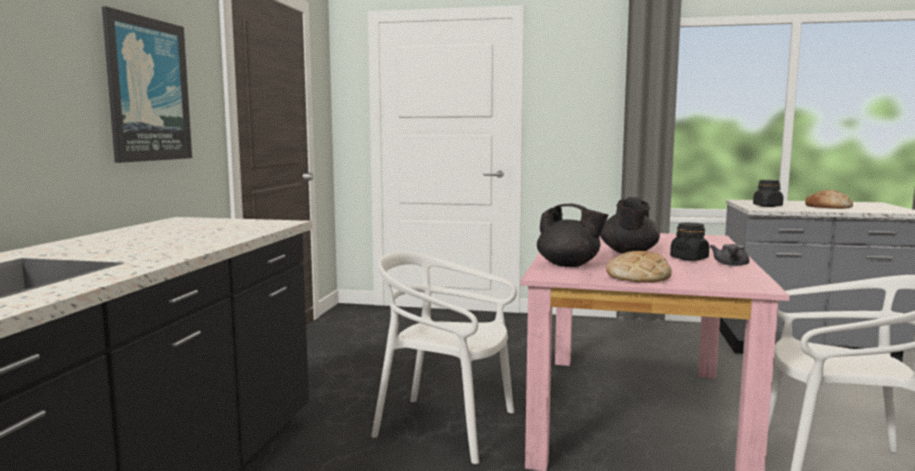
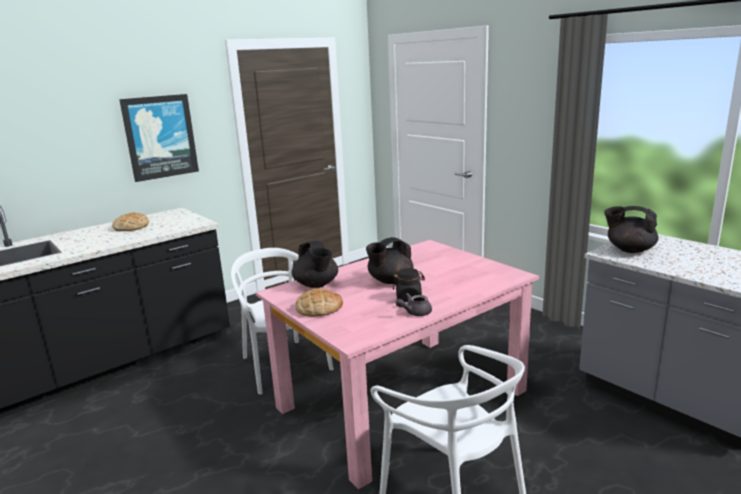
camera: 40 degrees right, 10 degrees up
(767, 206) = (629, 250): black jar -> black teapot
(828, 207) = (693, 263): bread -> bread (131, 227)

